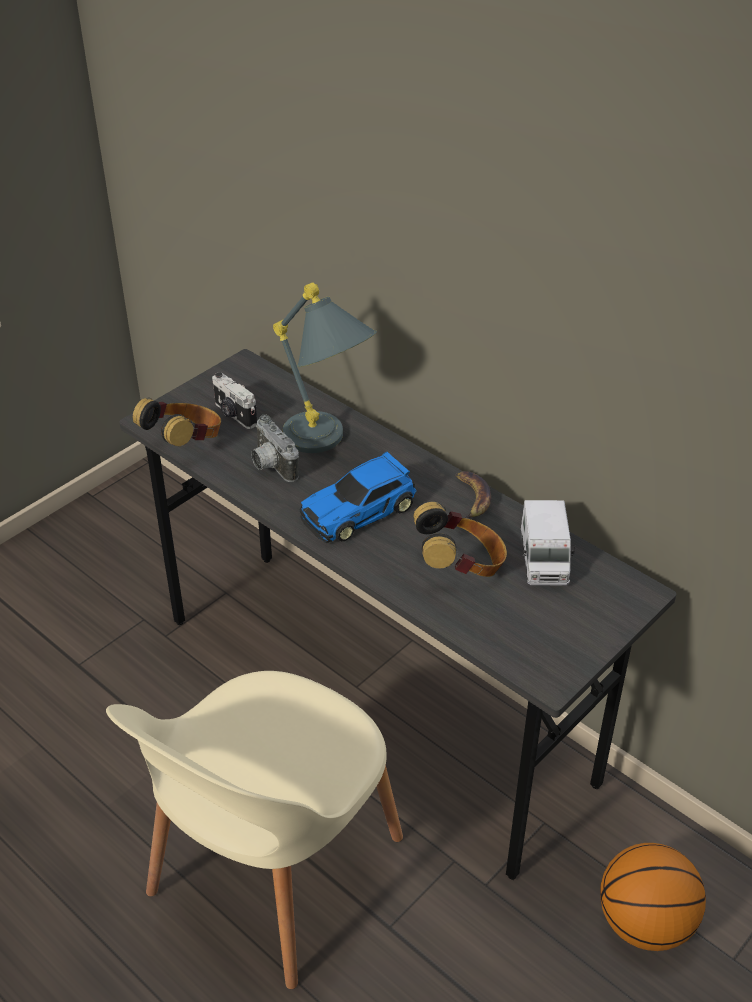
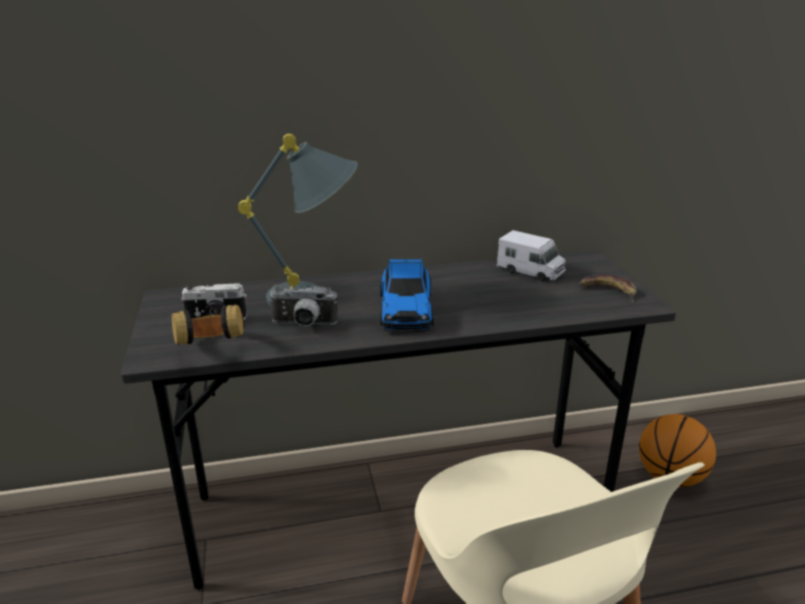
camera: 55 degrees left, 15 degrees down
(460, 566) = (508, 296): headphones -> none
(470, 498) = (444, 272): banana -> banana (608, 291)

